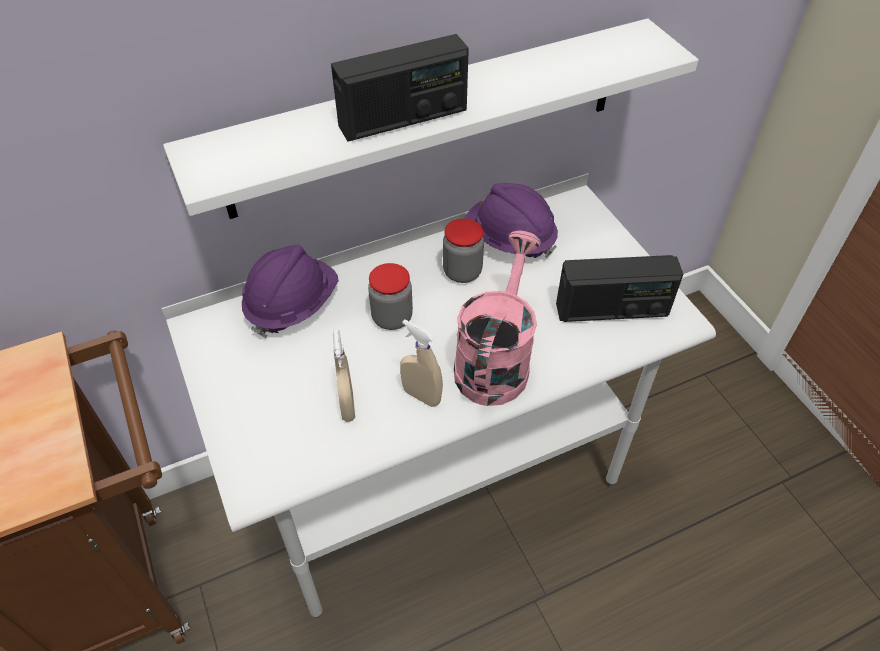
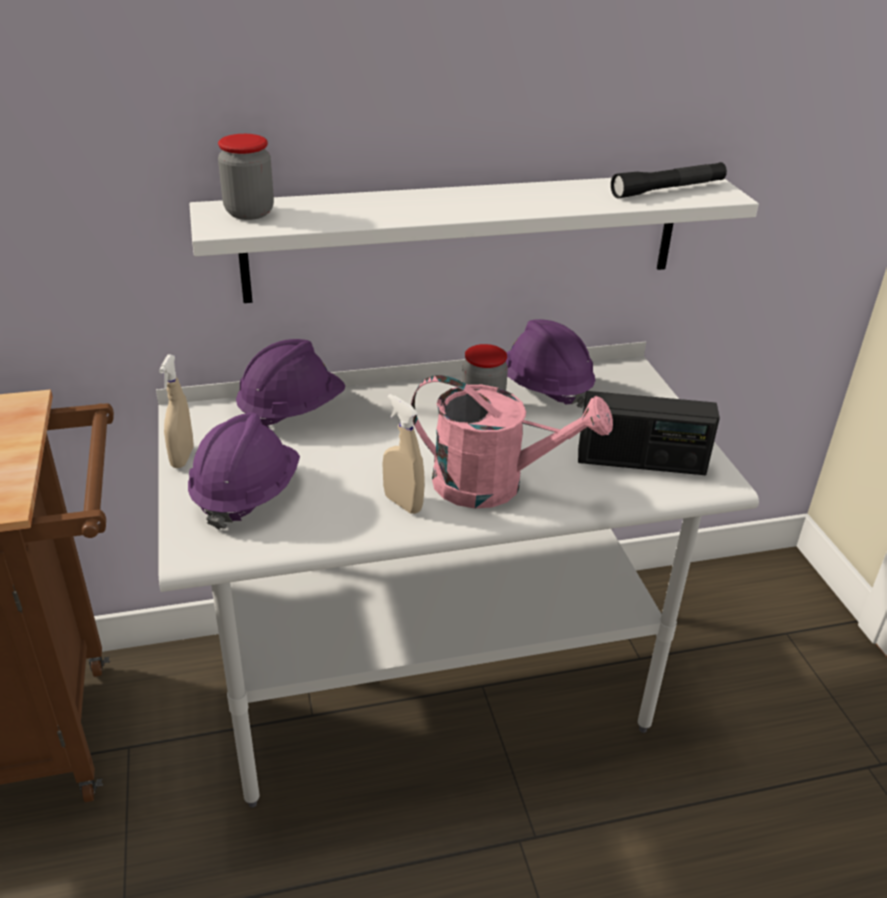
camera: 10 degrees right, 15 degrees down
(279, 412) = (246, 494): none -> purple hard hat
(347, 406) = (320, 500): beige spray bottle -> beige spray bottle (182, 458)
(392, 318) = (393, 435): jar -> jar (249, 212)
(403, 118) = (430, 210): radio -> none
(495, 360) = (494, 485): pink watering can -> pink watering can turned 75 degrees clockwise
(614, 52) = (668, 190): none -> black flashlight

